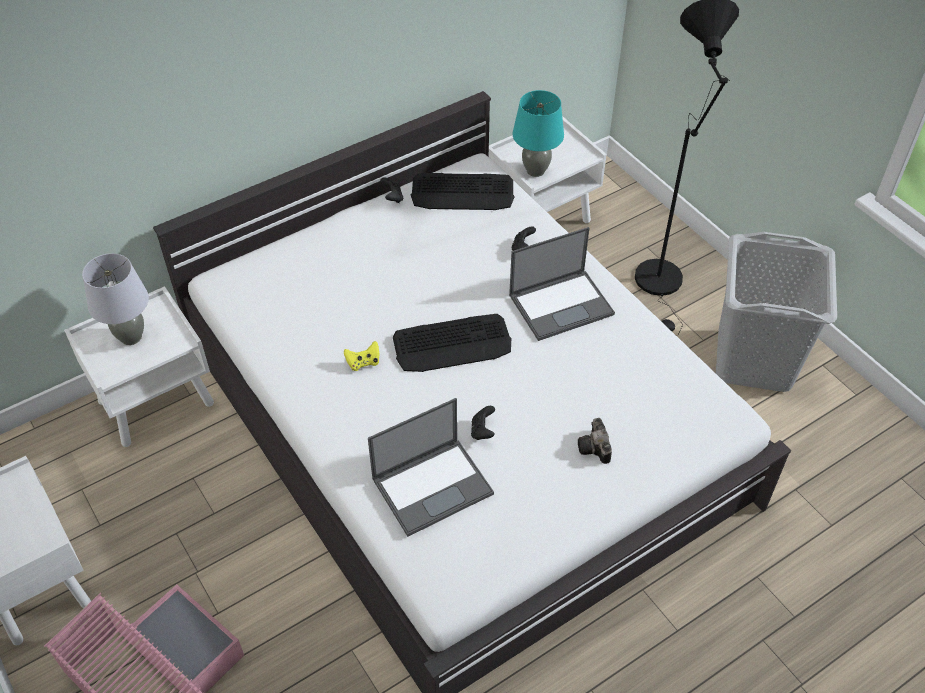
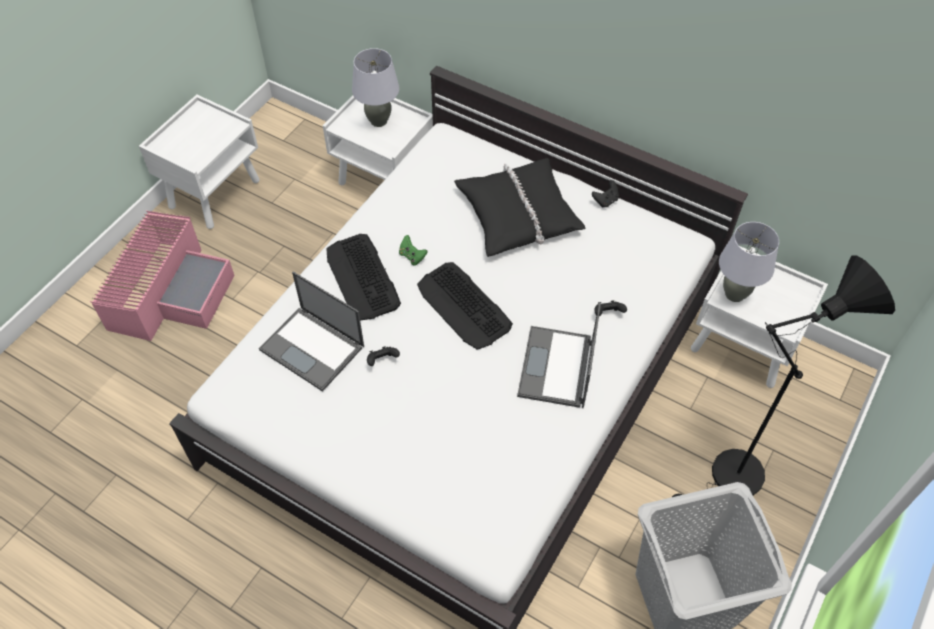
camera: 65 degrees right, 5 degrees up
(363, 363) = (412, 256): yellow game controller -> green game controller
(365, 263) = (518, 214): none -> black pillow
(463, 193) = (646, 245): keyboard -> keyboard (362, 278)
(535, 170) = (735, 294): turquoise table lamp -> grey table lamp
(562, 304) = (556, 368): laptop -> laptop turned 60 degrees clockwise
(595, 449) = (404, 450): camera -> none

